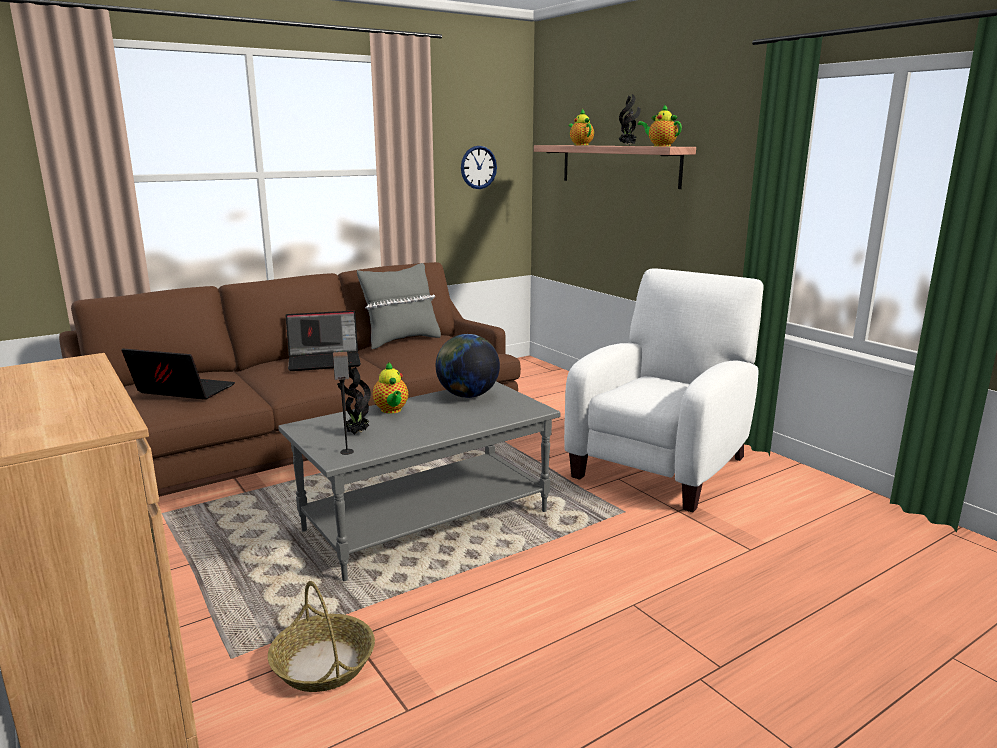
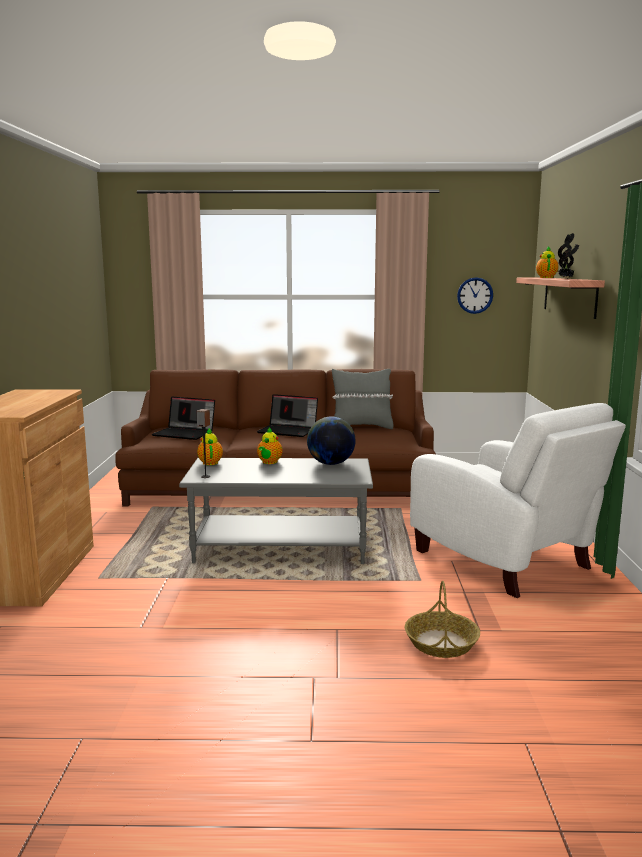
camera: 35 degrees right, 5 degrees down
(181, 391) = (185, 433): laptop -> laptop turned 150 degrees clockwise
(324, 664) = (132, 595): basket -> basket (441, 643)
(356, 433) = (227, 469): potted plant -> none
(660, 146) = (573, 279): teapot -> teapot (210, 462)
(663, 464) = (505, 561): white armchair -> white armchair turned 75 degrees clockwise

